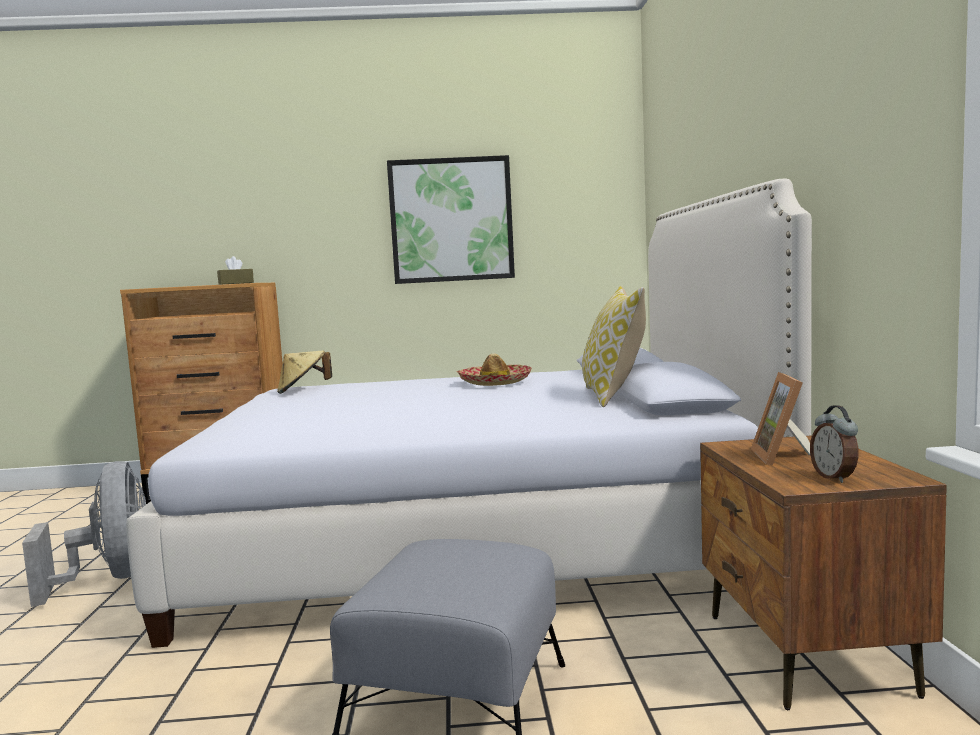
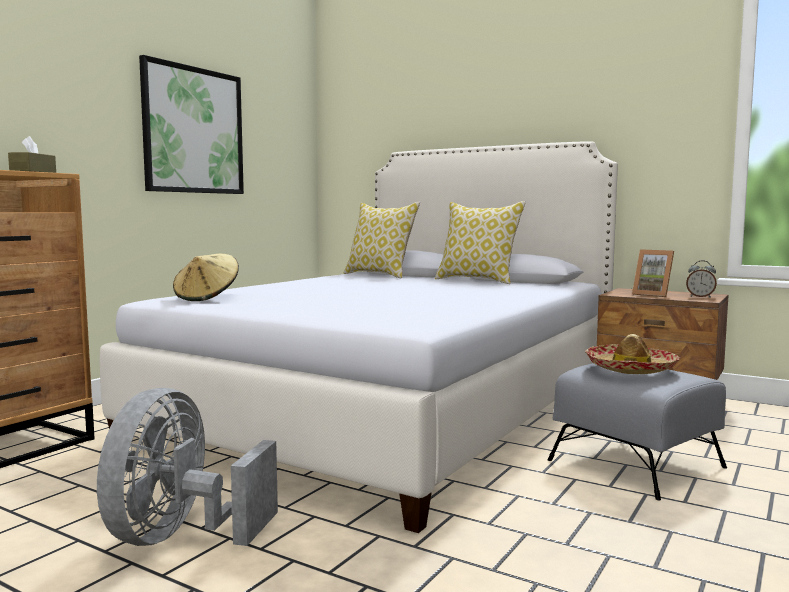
camera: 55 degrees left, 0 degrees up
(110, 579) = (180, 536): grey fan -> grey fan turned 90 degrees counterclockwise
(494, 382) = (351, 281): hat -> hat (631, 368)
(578, 376) = (380, 275): none -> pillow

